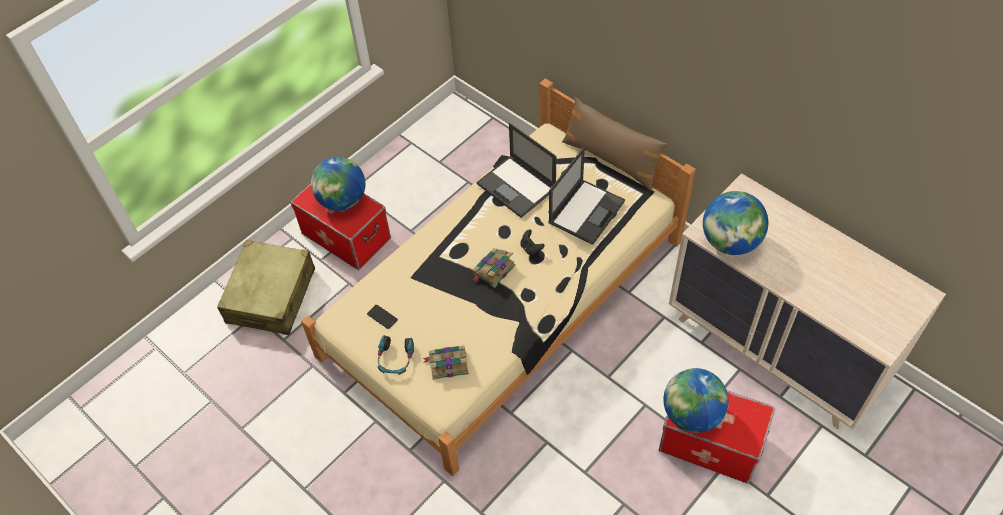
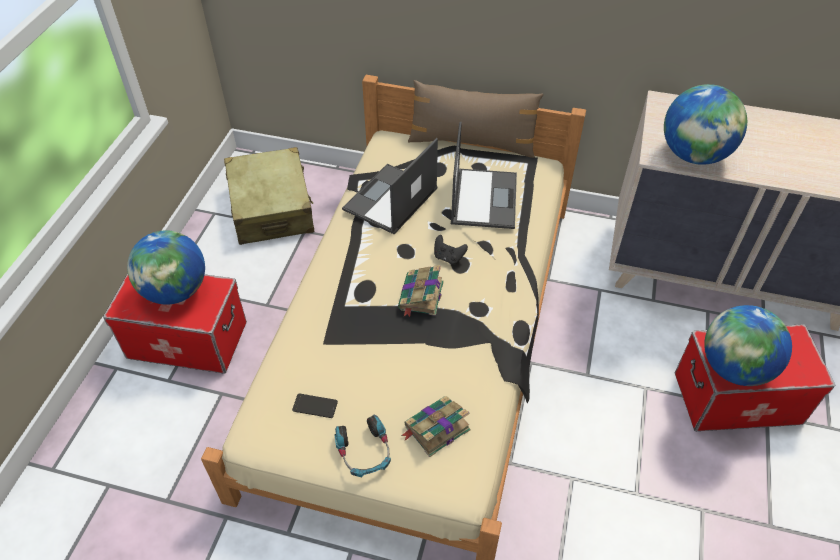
camera: 30 degrees left, 5 degrees down
(271, 296) = (122, 451): beige suitcase -> beige suitcase (272, 208)
(517, 187) = (390, 200): laptop -> laptop turned 105 degrees clockwise

